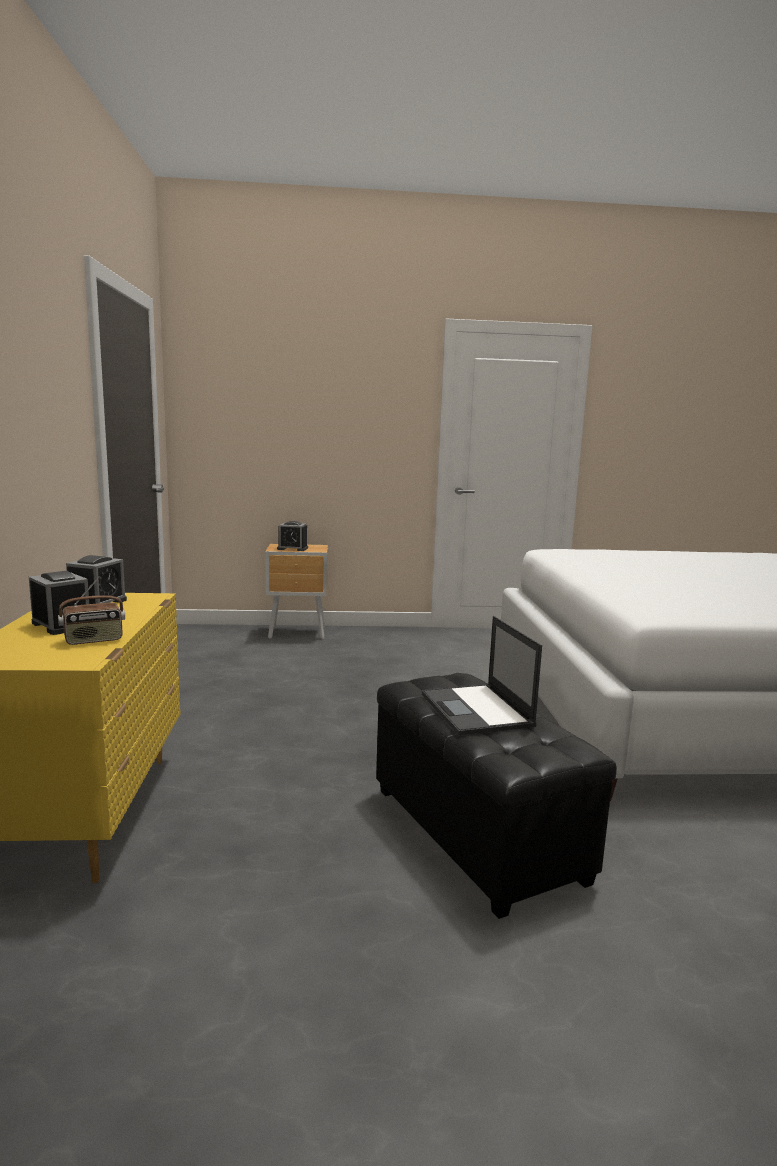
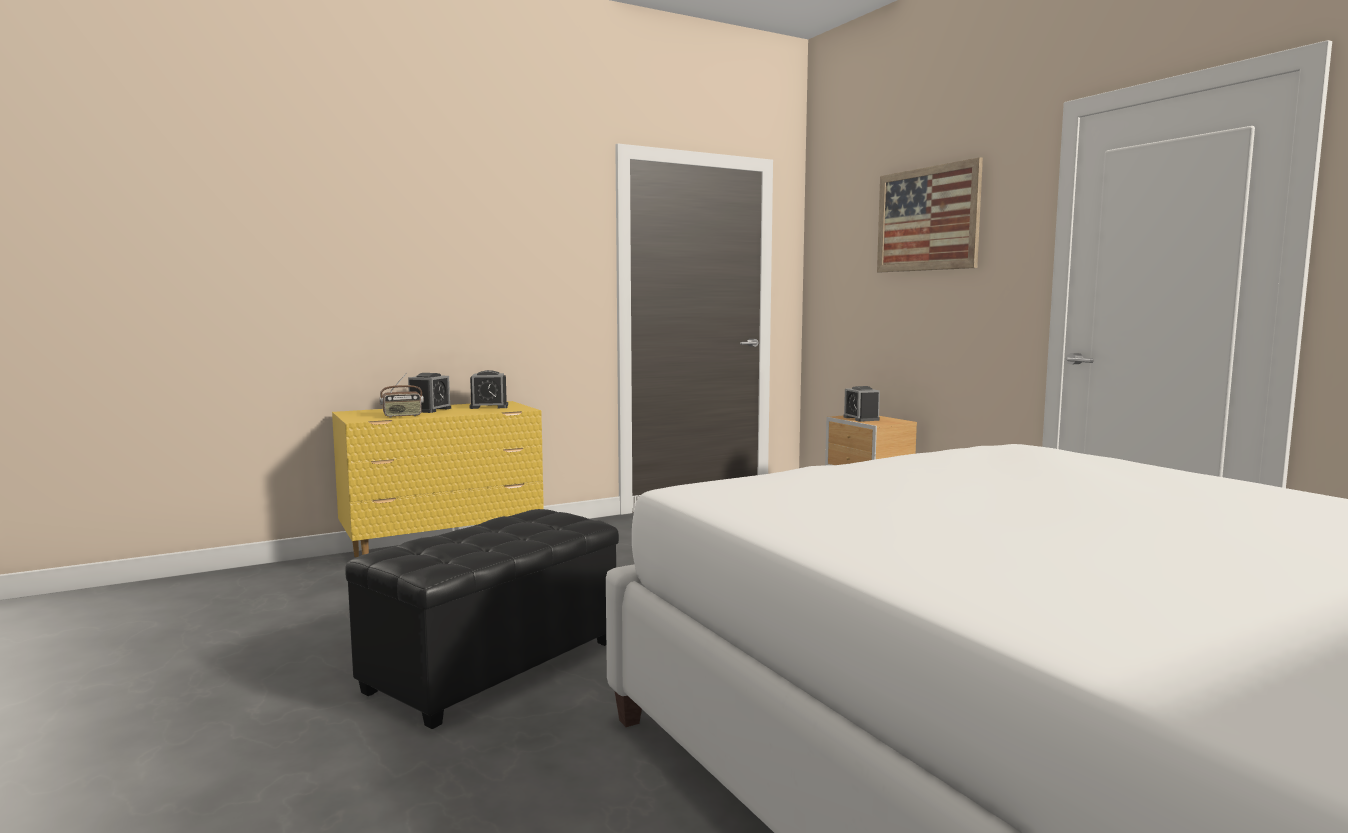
camera: 65 degrees right, 5 degrees down
(93, 640) = (402, 416): radio -> radio turned 60 degrees counterclockwise
(326, 383) = (927, 219): none -> picture
(477, 710) = (494, 533): laptop -> none

